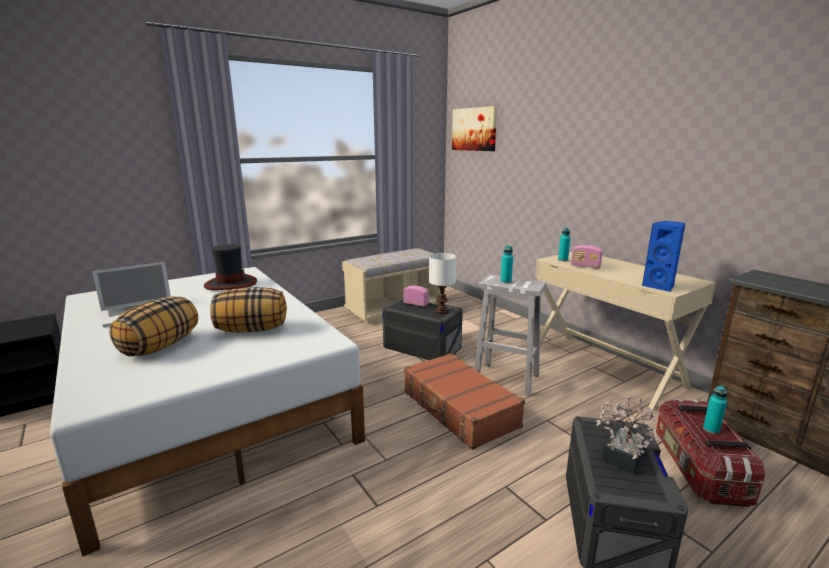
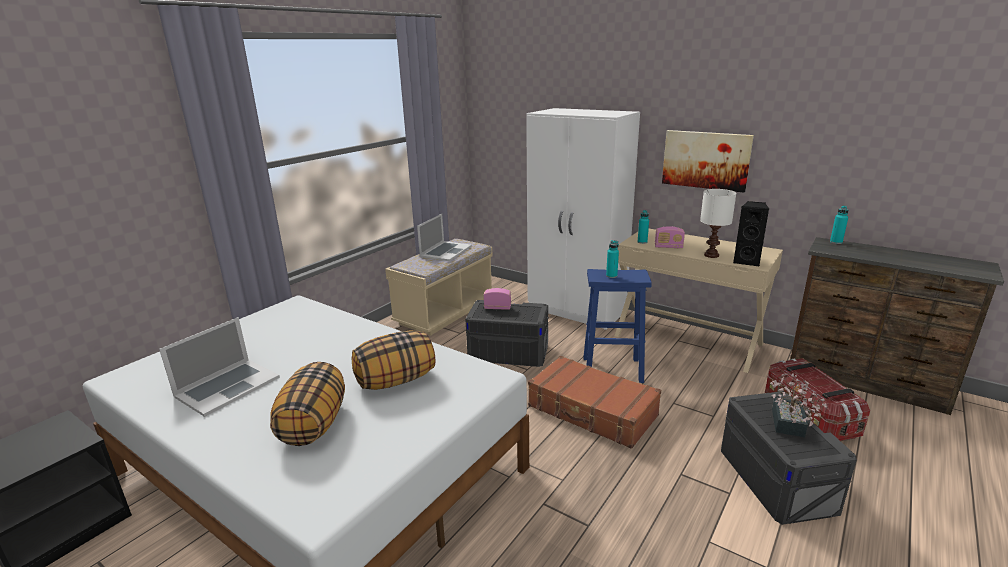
camera: 20 degrees left, 5 degrees up
(230, 284) = (297, 325): hat -> none
(398, 255) = (445, 251): none -> laptop
(441, 311) = (531, 312): white table lamp -> white table lamp (711, 255)
(474, 129) = (507, 100): picture -> picture (706, 160)
(505, 379) = (611, 370): white stool -> blue stool
(510, 326) = (577, 311): none -> white wardrobe
(660, 286) = (747, 261): blue speaker -> black speaker
(711, 429) = (818, 383): turquoise bottle -> turquoise bottle (836, 242)

